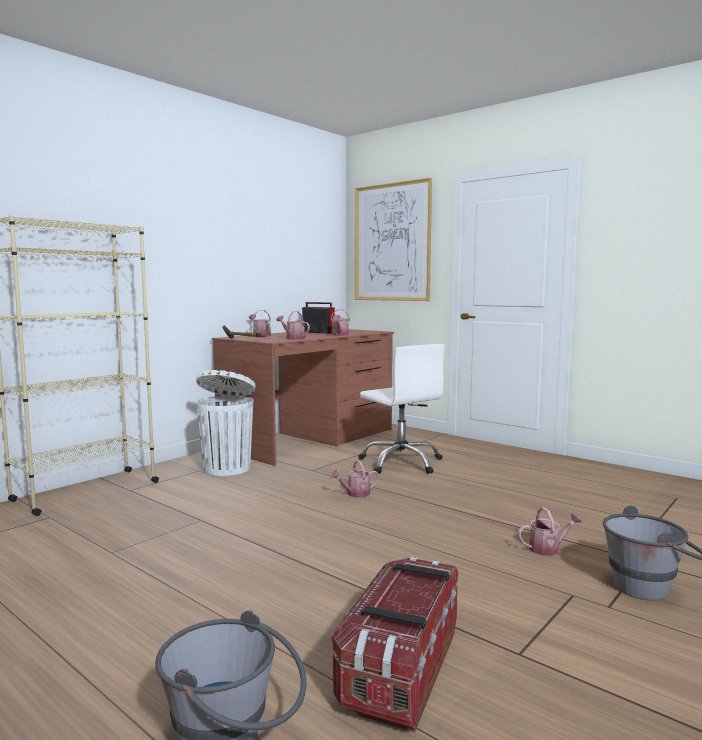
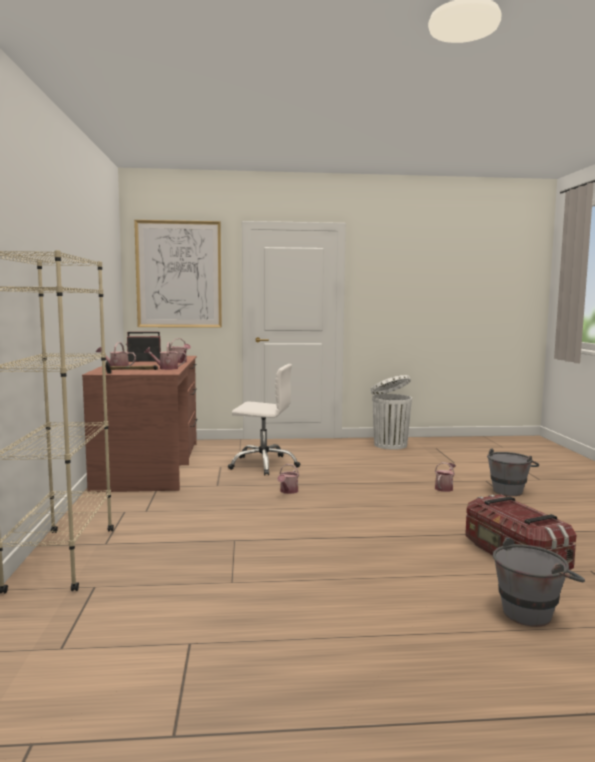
camera: 45 degrees left, 0 degrees up
(227, 468) = (144, 502): white trash can -> white trash can (389, 445)

